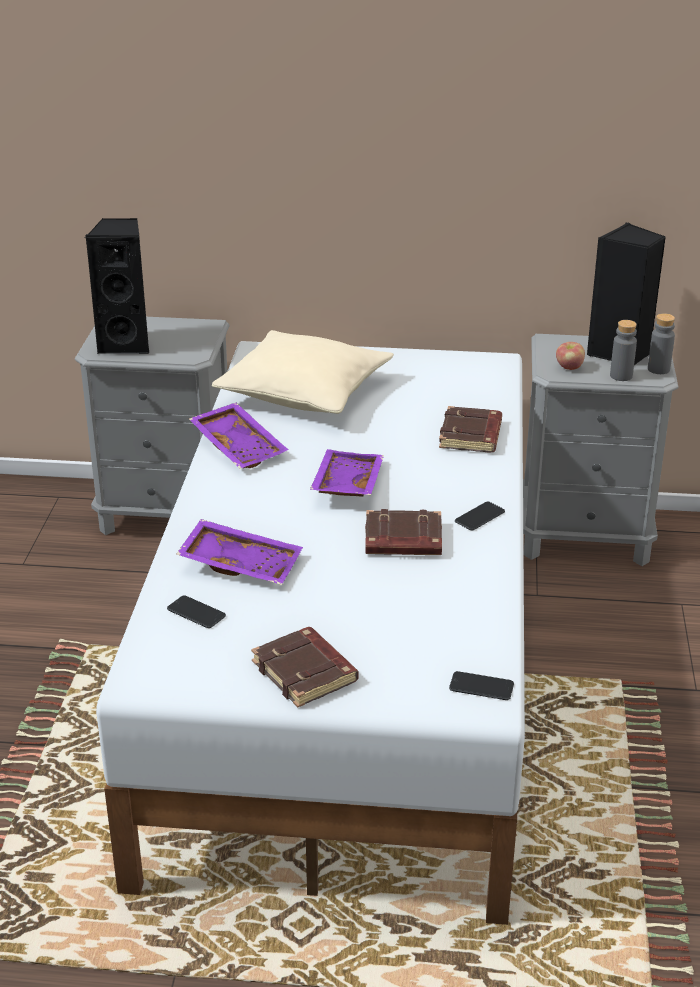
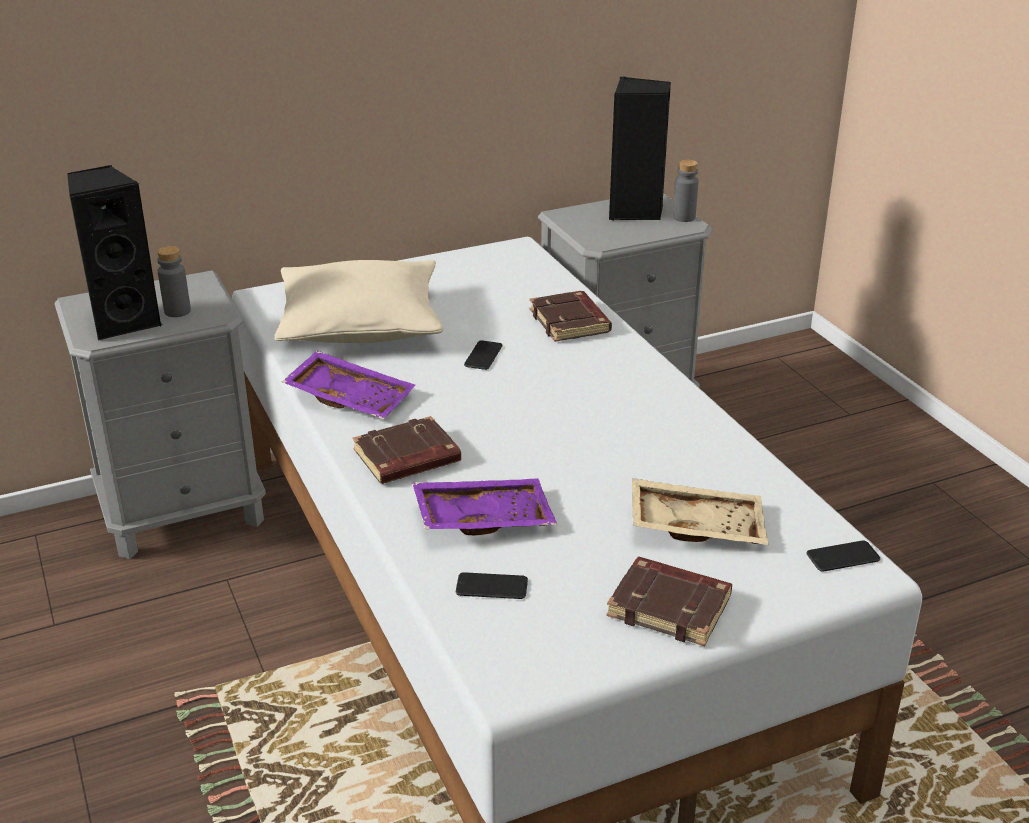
camera: 30 degrees left, 0 degrees up
(345, 485) = (502, 404): purple tray -> none
(392, 623) = (696, 525): none -> beige tray
(402, 540) = (617, 441): brown book -> brown book (407, 459)
(479, 517) = (662, 396): phone -> phone (483, 356)
(569, 367) = (606, 234): apple -> none
(621, 376) = (659, 231): grey bottle -> grey bottle (177, 311)

